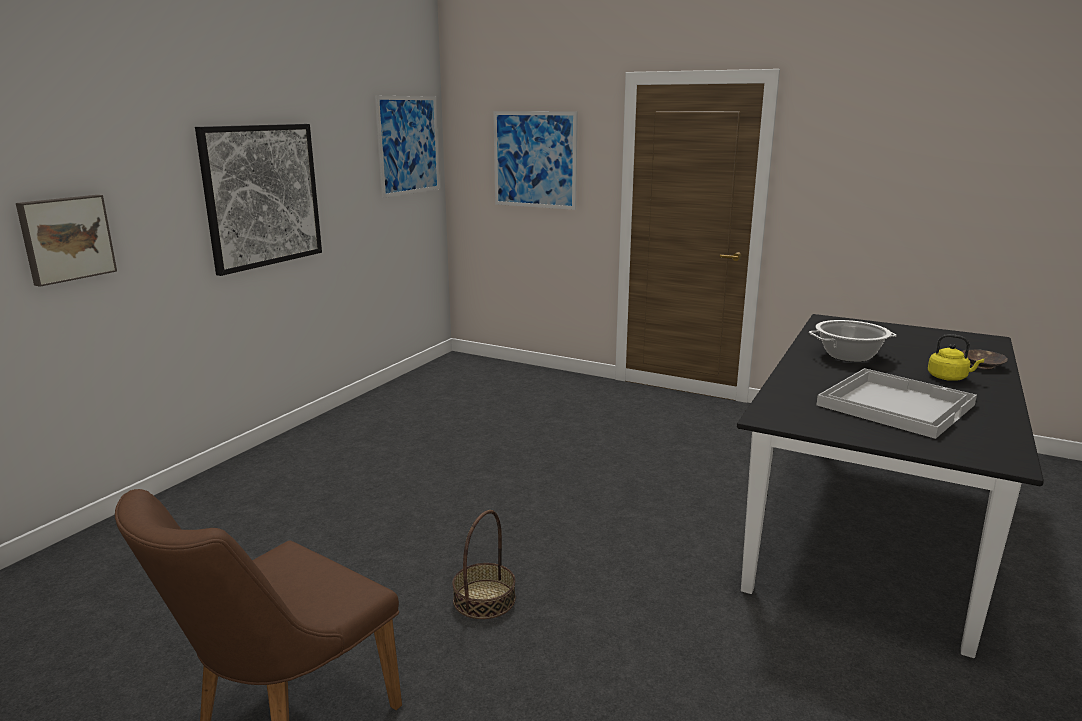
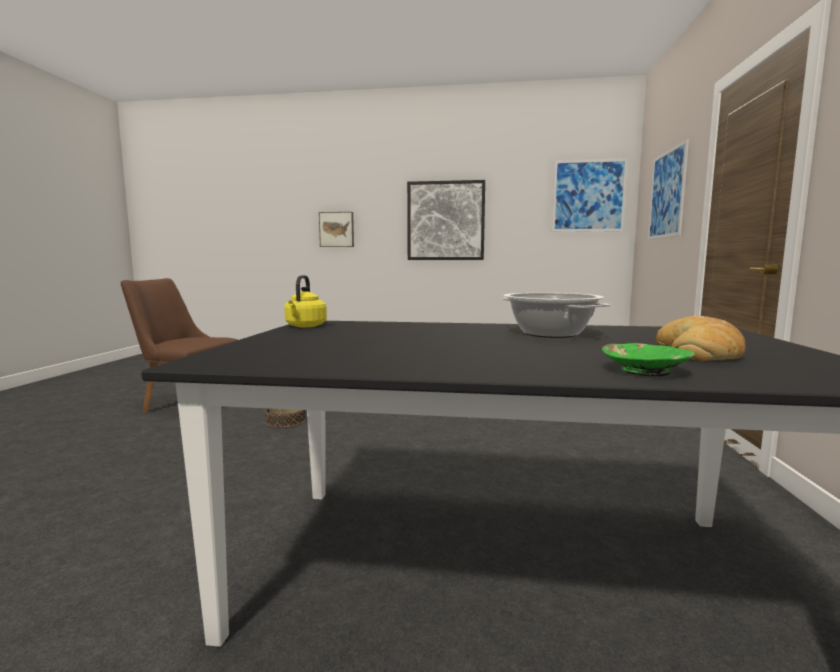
camera: 70 degrees right, 10 degrees down
(894, 404) = (379, 341): white tray -> none
(918, 344) = (699, 351): none -> bread
(949, 378) = (528, 356): yellow kettle -> yellow kettle (305, 326)
(980, 365) = (645, 370): brown bowl -> green bowl

